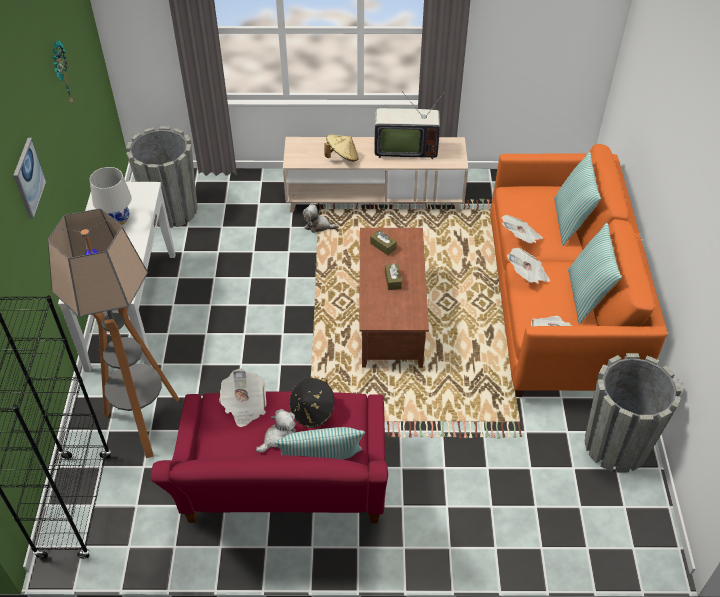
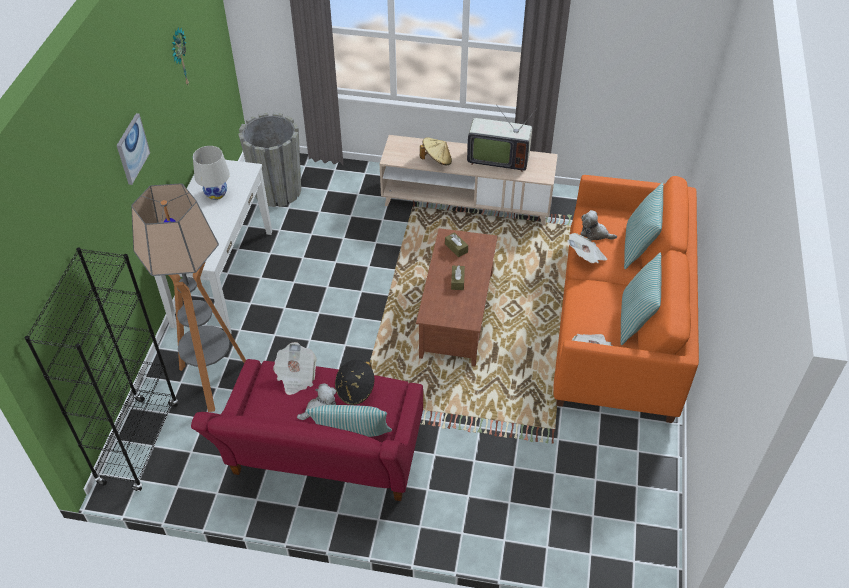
camera: 10 degrees right, 0 degrees up
(318, 226) = (408, 221): plush toy -> plush toy (595, 233)
(527, 275) = (583, 292): newspaper -> none
(616, 445) = (641, 465): grey planter -> none

